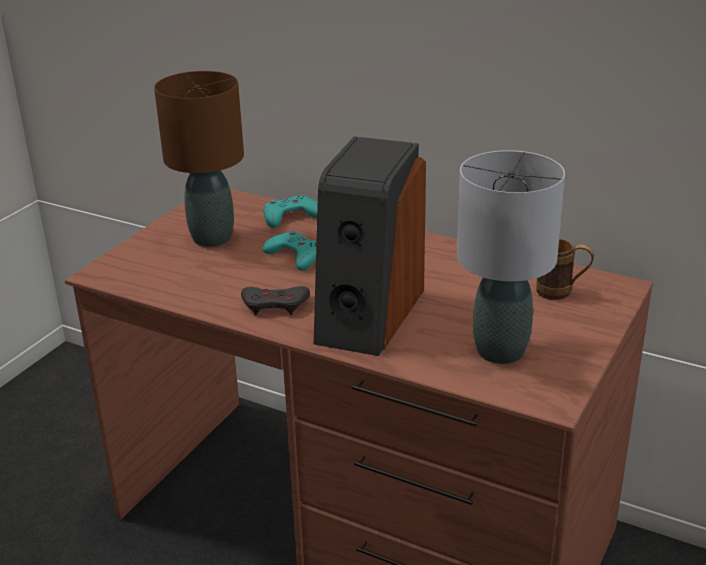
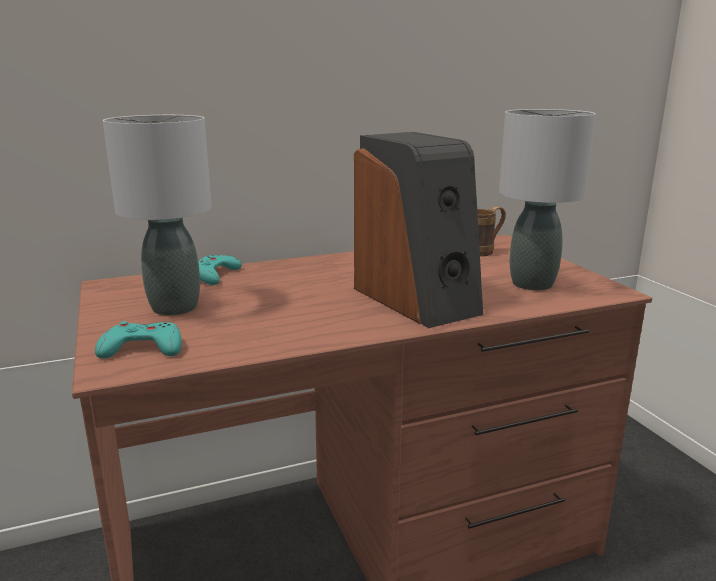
camera: 50 degrees left, 10 degrees down
(212, 238) = (174, 307): brown table lamp -> grey table lamp
(275, 305) = (340, 321): grey game controller -> none
(295, 256) = (278, 292): turquoise game controller -> turquoise game controller (142, 348)

